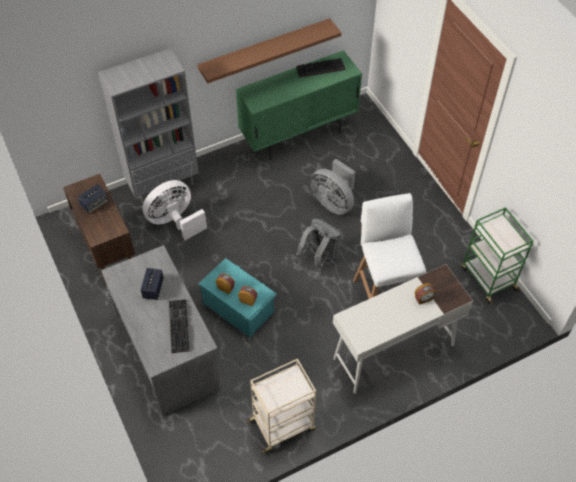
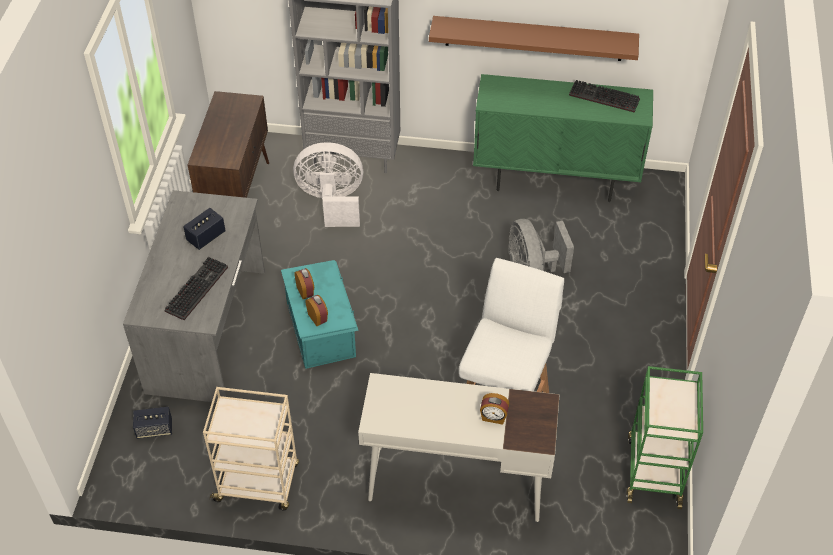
camera: 35 degrees right, 5 degrees down
(94, 204) = (230, 123): speaker -> speaker (154, 429)
(320, 259) = (460, 329): grey backpack -> none

